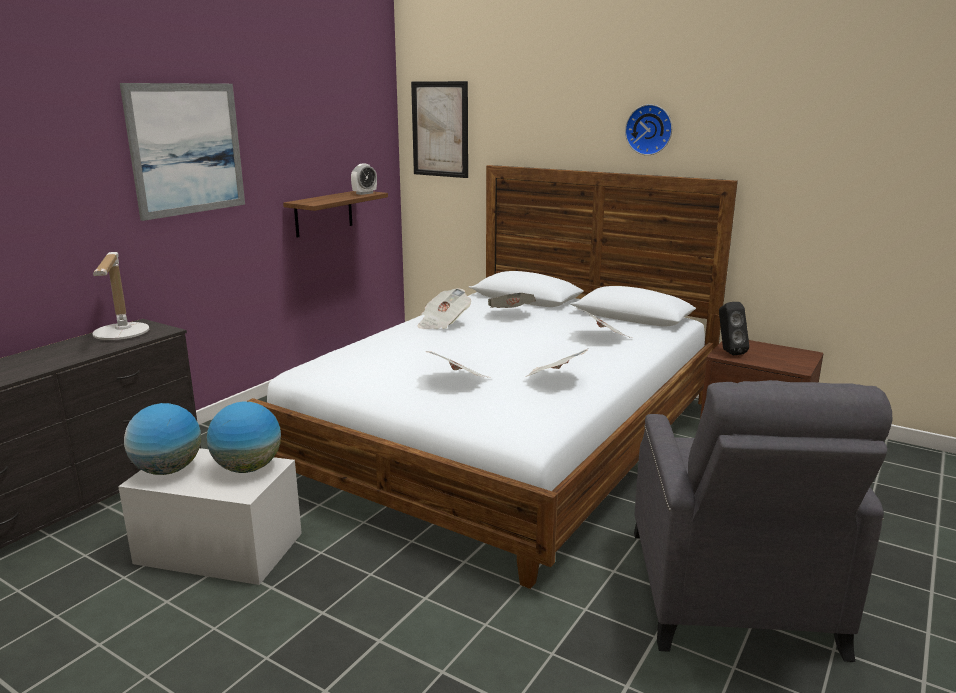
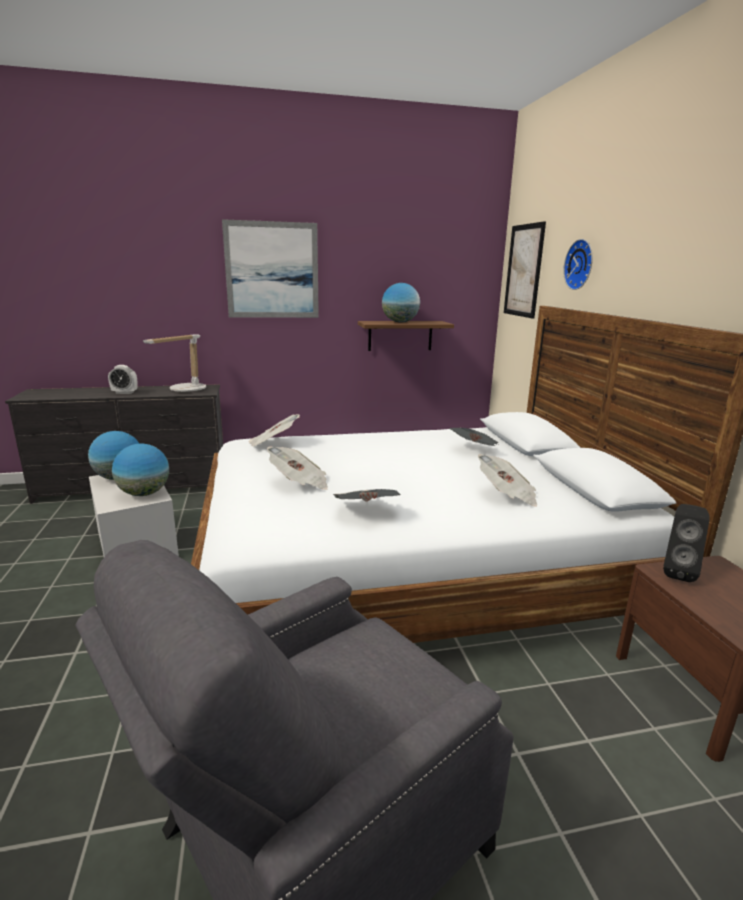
camera: 45 degrees right, 0 degrees up
(333, 197) = (400, 322): none -> globe
(364, 193) = (434, 322): alarm clock -> alarm clock (124, 393)
(443, 323) = (402, 440): newspaper -> newspaper (273, 443)
(649, 129) = (683, 265): wall clock -> wall clock (581, 264)

